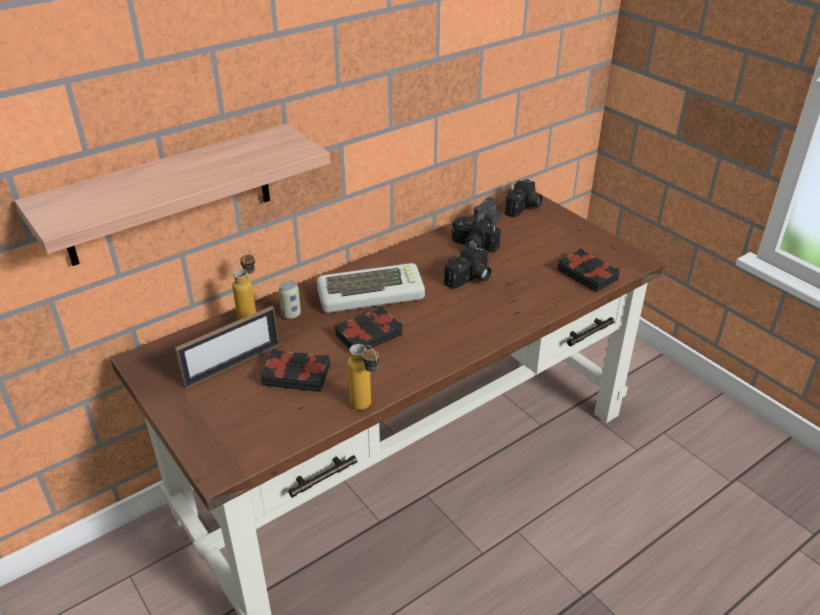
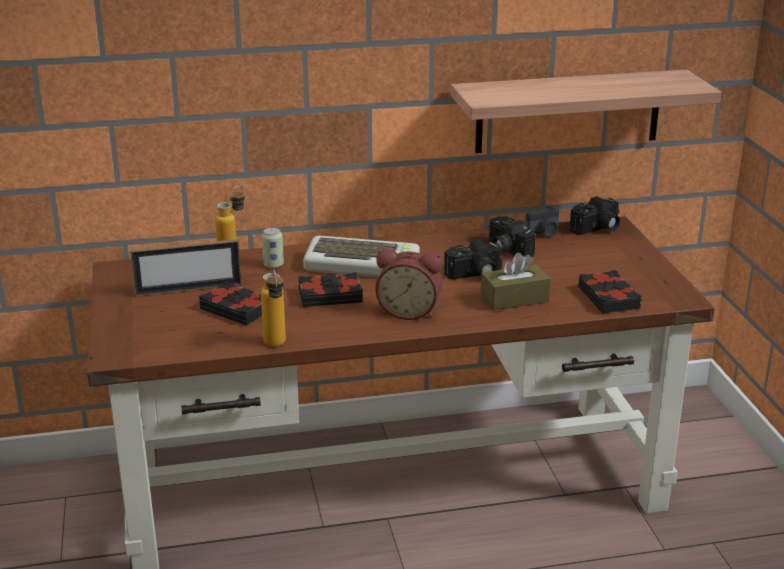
camera: 25 degrees right, 10 degrees down
(169, 195) = (174, 115): shelf -> shelf (568, 111)
(448, 333) = (409, 311): none -> alarm clock
(520, 296) = (514, 299): none -> brown tissue box

